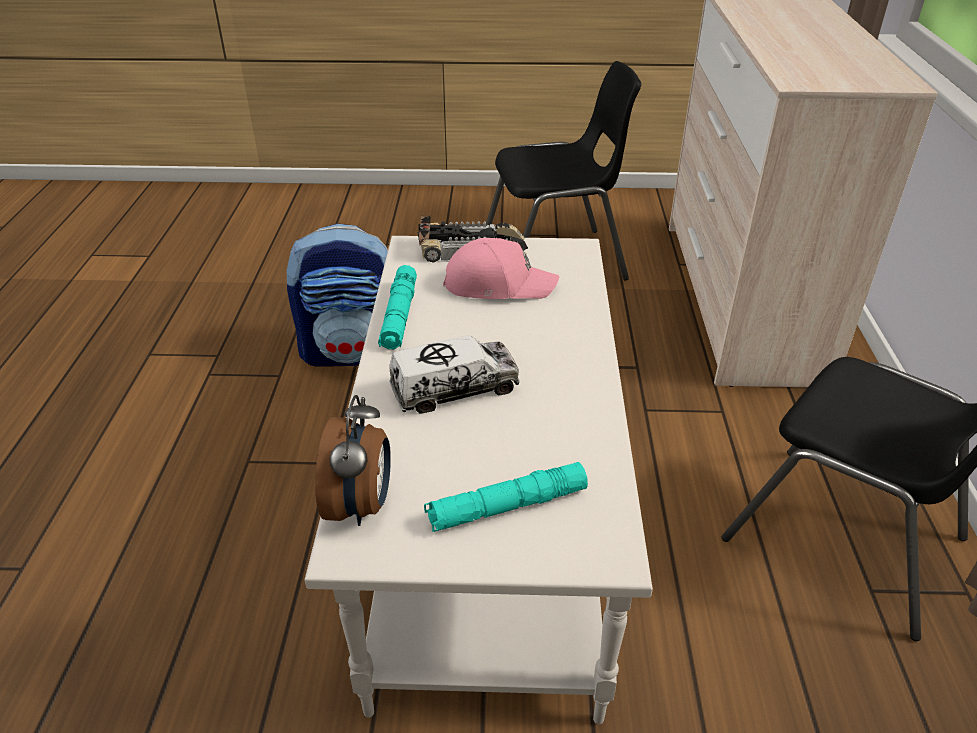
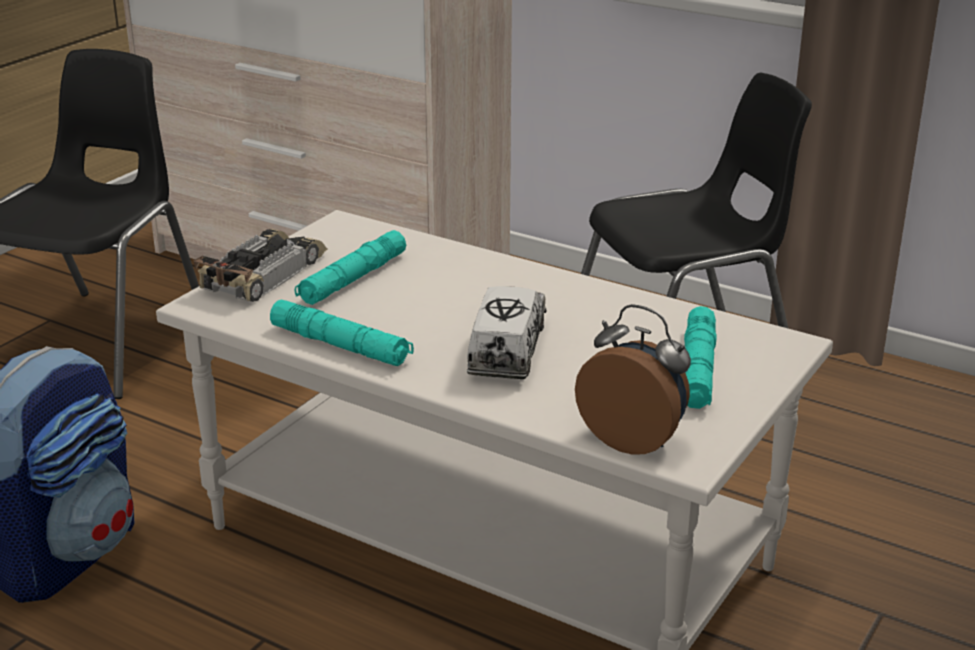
camera: 60 degrees left, 10 degrees down
(498, 284) = (353, 279): pink cap -> turquoise flashlight

